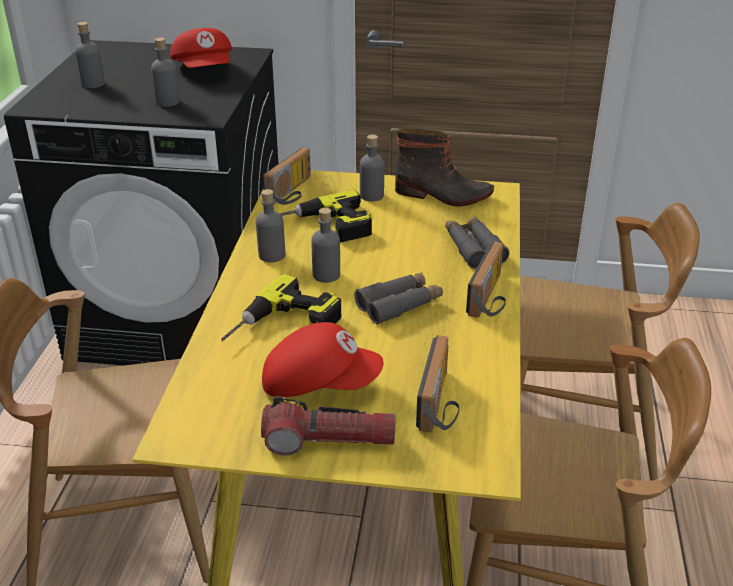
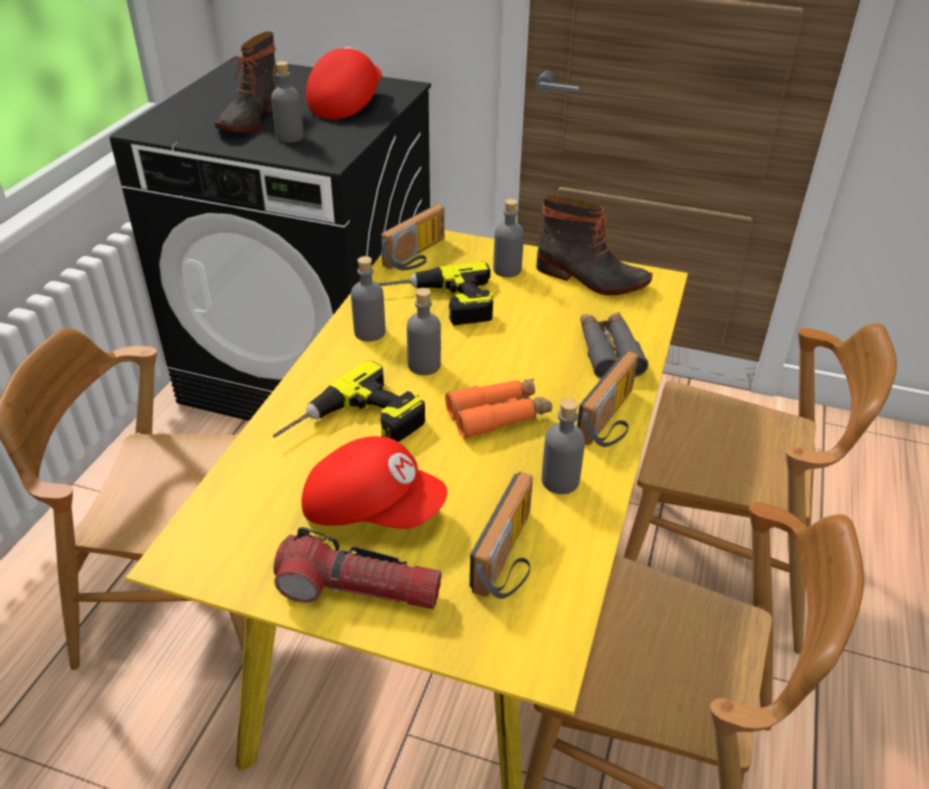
camera: 10 degrees right, 5 degrees up
(93, 84) = (218, 108): grey bottle -> grey bottle (560, 481)
(125, 90) = (249, 118): none -> boot
(205, 71) = (346, 103): red cap -> red cap turned 150 degrees counterclockwise
(399, 304) = (498, 415): grey binoculars -> orange binoculars

